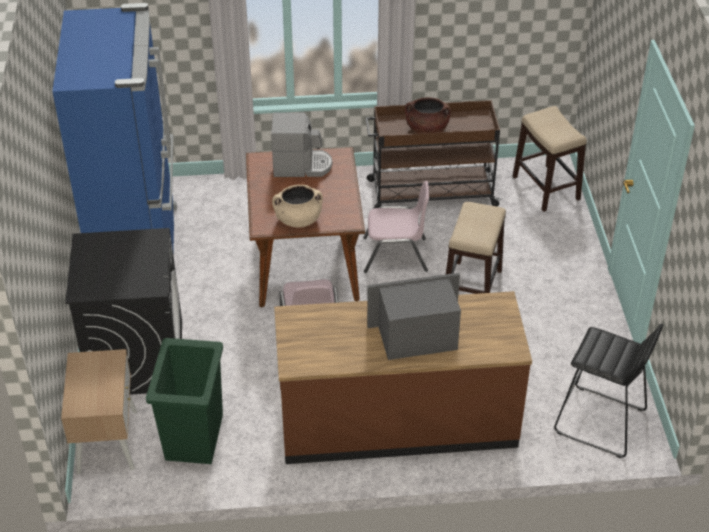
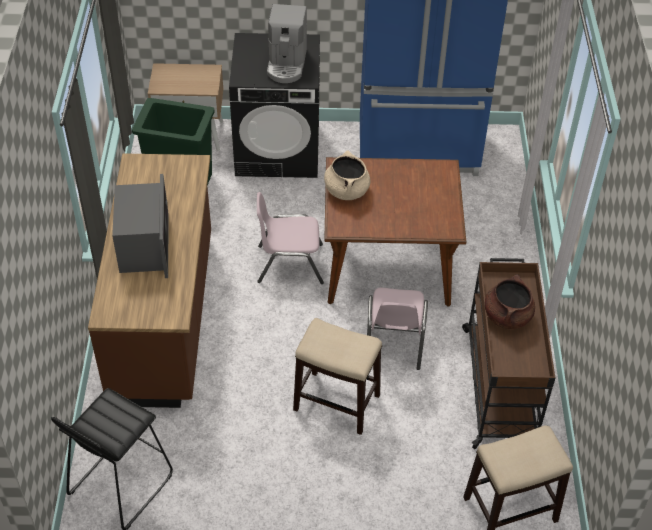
camera: 95 degrees right, 5 degrees up
(301, 166) = (433, 198): coffee machine -> coffee machine (287, 64)

